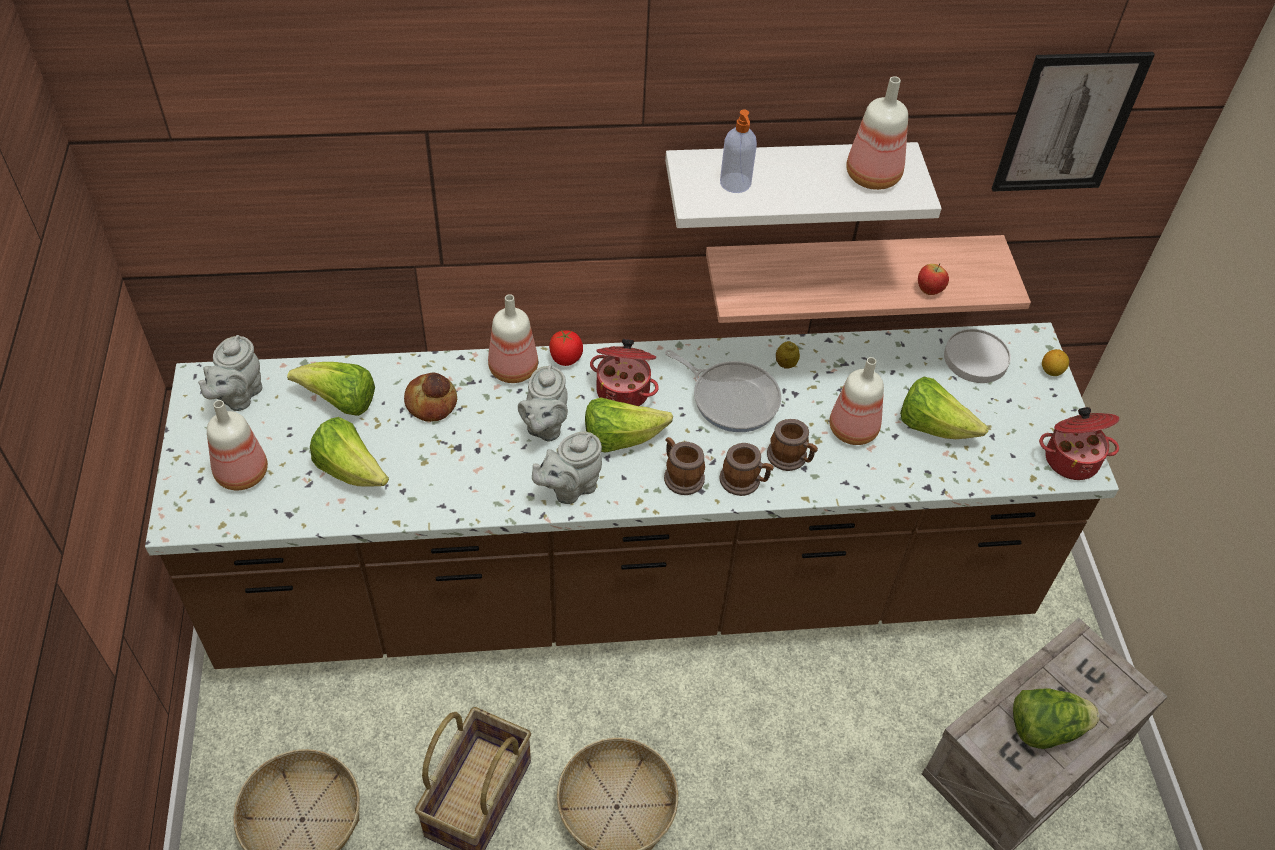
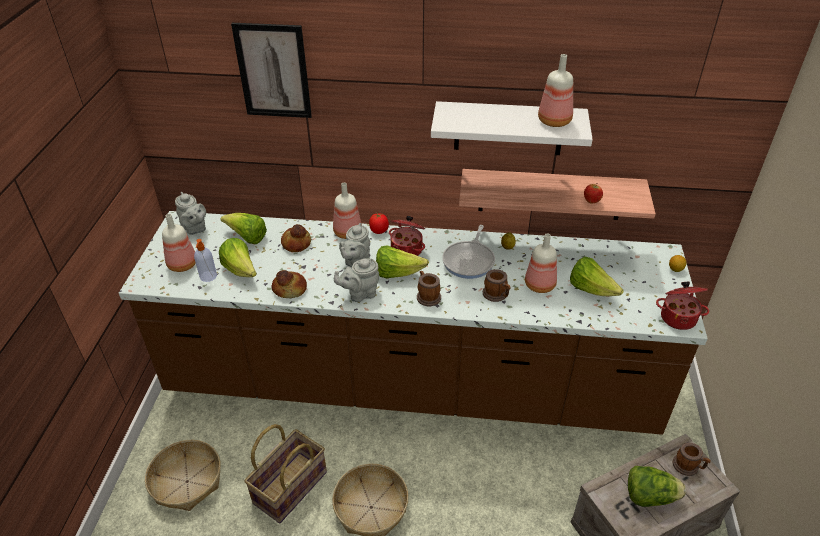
camera: 15 degrees right, 10 degrees down
(238, 396) = (195, 229): grey teapot -> grey teapot turned 75 degrees counterclockwise
(448, 494) = (290, 289): none -> bread
(731, 398) = (469, 261): frying pan -> frying pan turned 60 degrees clockwise
(735, 184) = (470, 118): soap dispenser -> soap dispenser (208, 277)
(744, 481) = (465, 303): mug -> mug (688, 466)
(975, 359) = (627, 258): white plate -> none
(1068, 123) = (683, 103): picture -> picture (273, 71)

